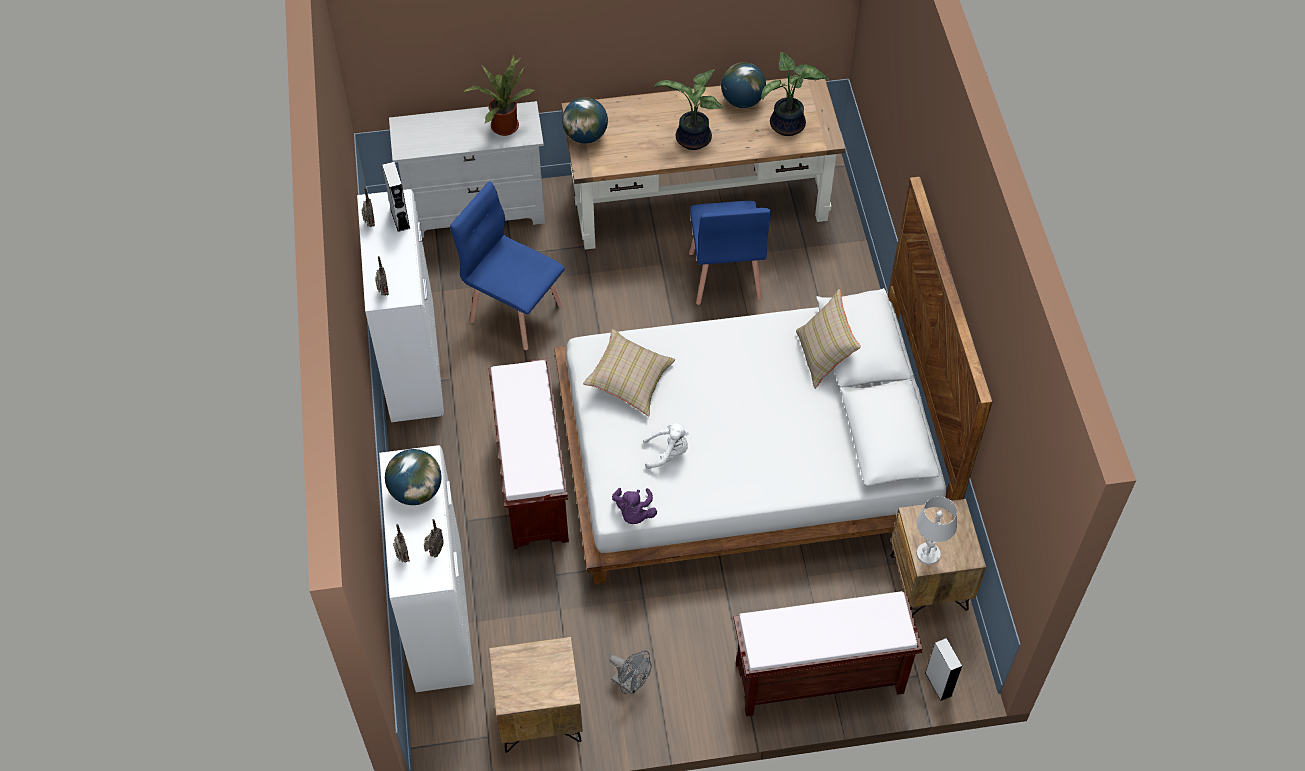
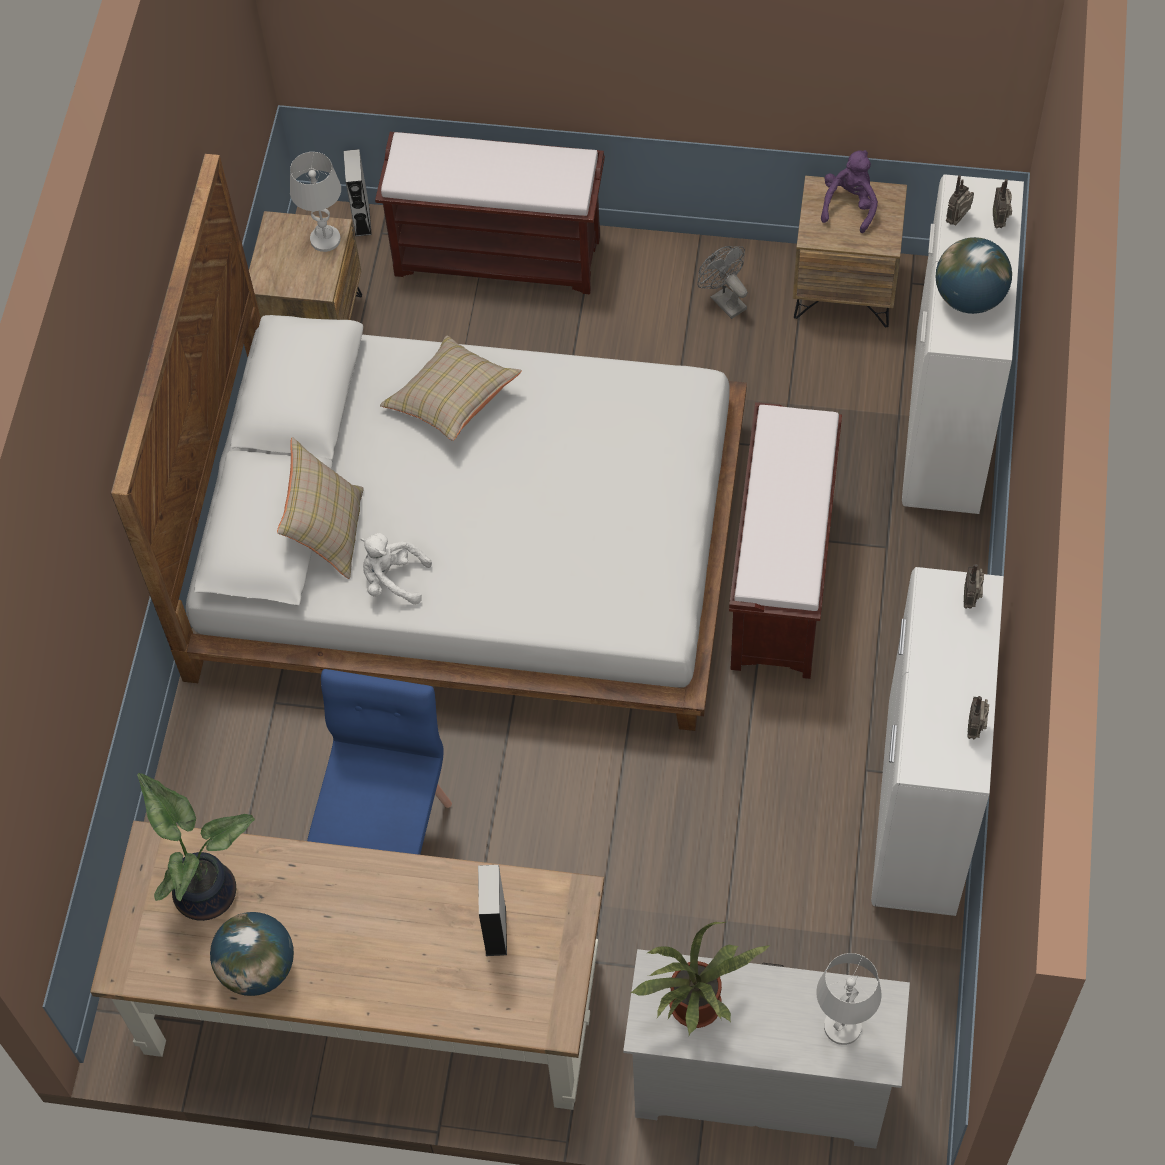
camera: 160 degrees left, 5 degrees up
(400, 218) = (924, 727): grey speaker -> grey speaker (495, 930)
(424, 134) = (842, 1027): none -> white table lamp
(515, 312) = (739, 863): blue chair -> none
(585, 135) = (556, 964): globe -> none
(629, 381) = (618, 560): beige pillow -> beige pillow (452, 400)
(634, 513) = (671, 378): purple plush toy -> purple plush toy (850, 205)
(668, 453) = (599, 446): white plush toy -> white plush toy (392, 580)
(691, 140) = (379, 905): potted plant -> none

